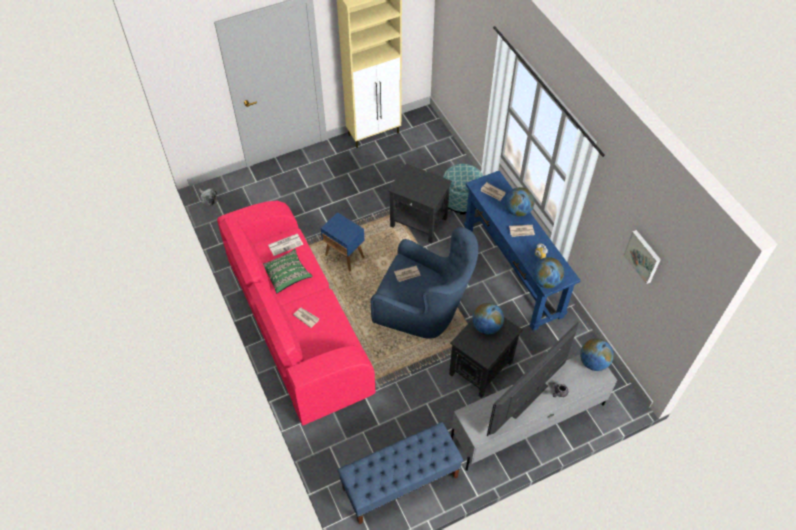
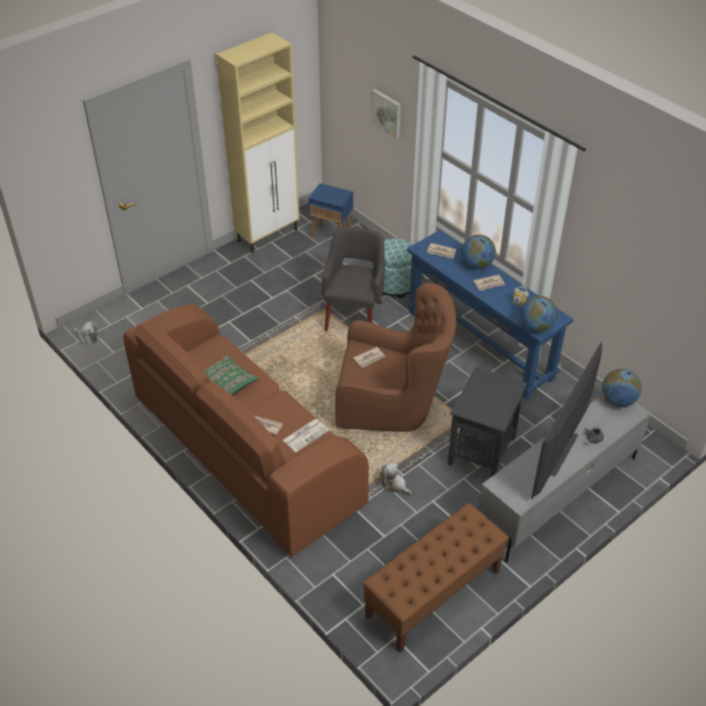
camera: 15 degrees left, 10 degrees down
(286, 244) = (212, 354): newspaper -> newspaper (306, 435)
(297, 325) = (245, 451): pink sofa -> brown sofa
(345, 256) = (278, 366): blue side table -> blue side table (332, 235)
(400, 483) = (433, 594): blue bench -> brown bench
(401, 382) = (394, 485): none -> plush toy
(419, 222) = (354, 315): black side table -> grey armchair
(424, 310) = (392, 403): blue armchair -> brown armchair
(486, 326) = (485, 388): globe -> none
(643, 256) = (650, 256): picture -> picture (387, 113)

